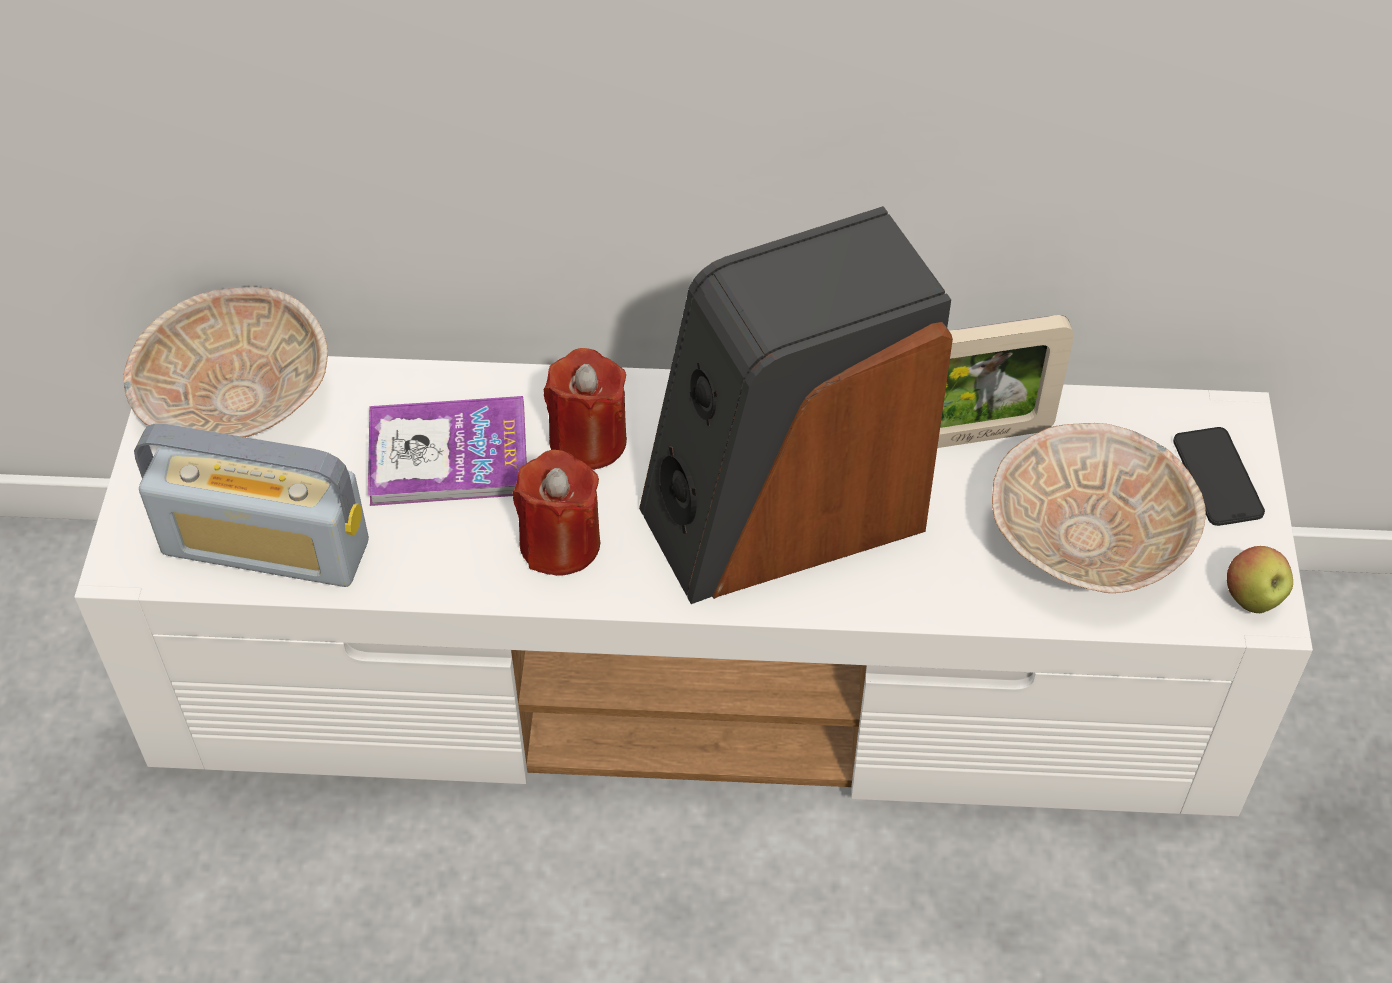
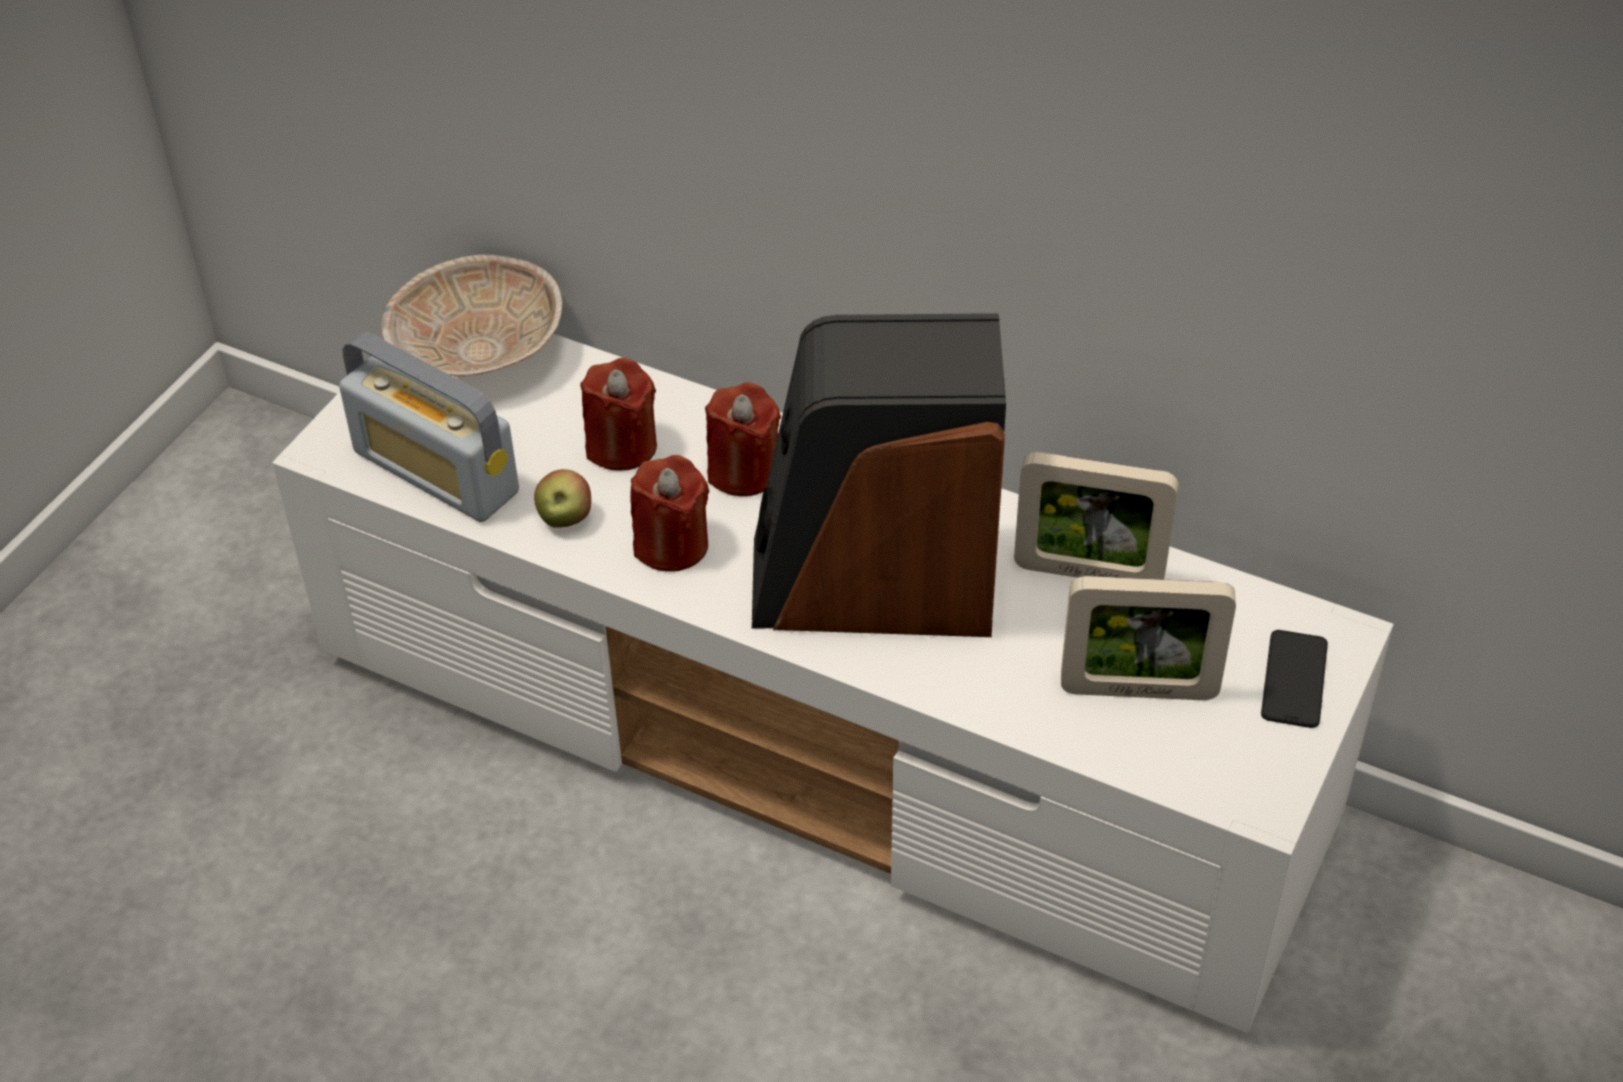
camera: 25 degrees right, 5 degrees down
(448, 455) = (621, 446): book -> red candle
(1089, 537) = (1138, 690): beige bowl -> picture frame
(1253, 599) = (1260, 792): apple -> apple (565, 519)

